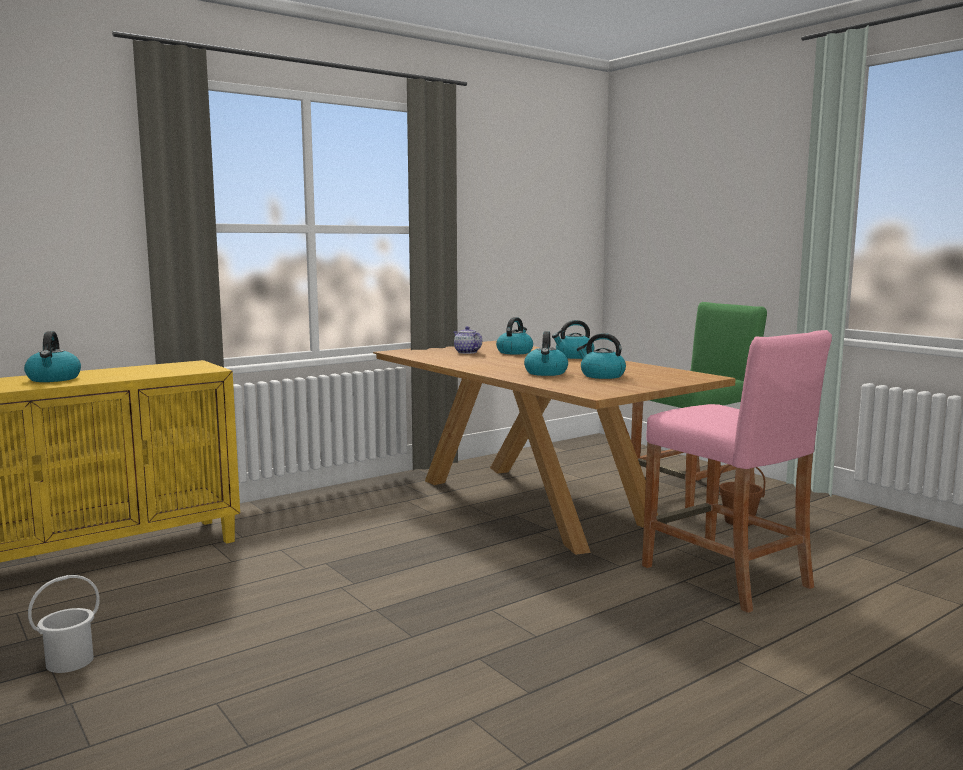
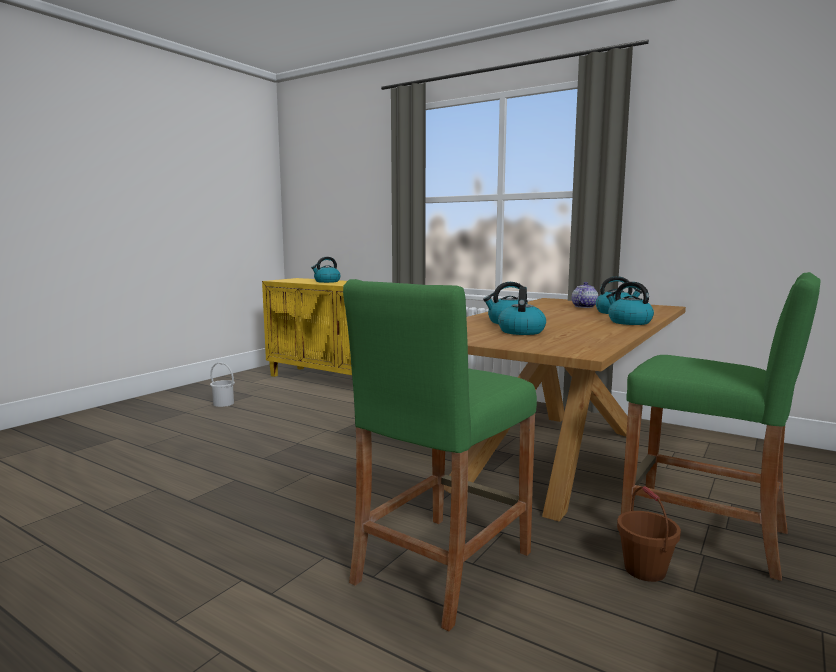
camera: 70 degrees right, 0 degrees up
(725, 576) = (442, 566): pink stool -> green stool

